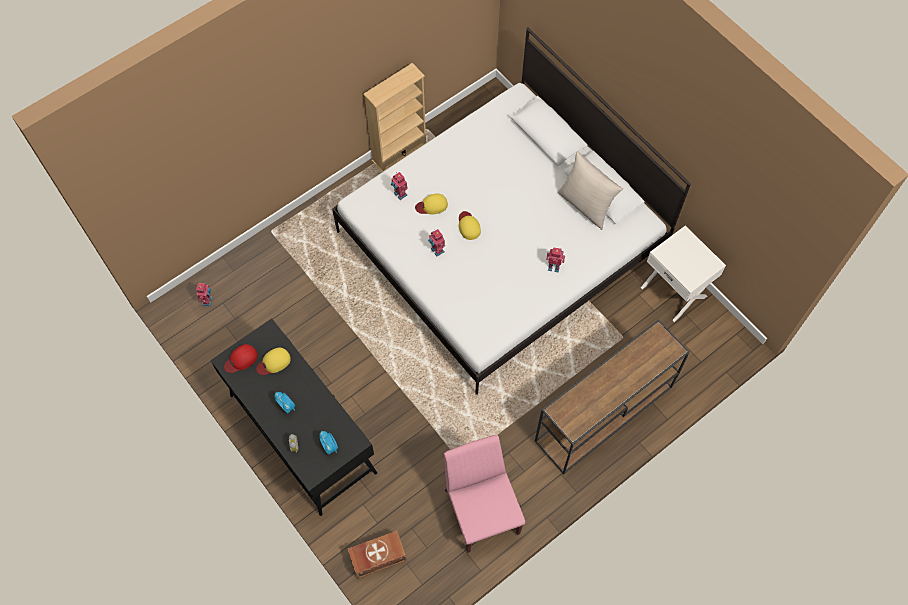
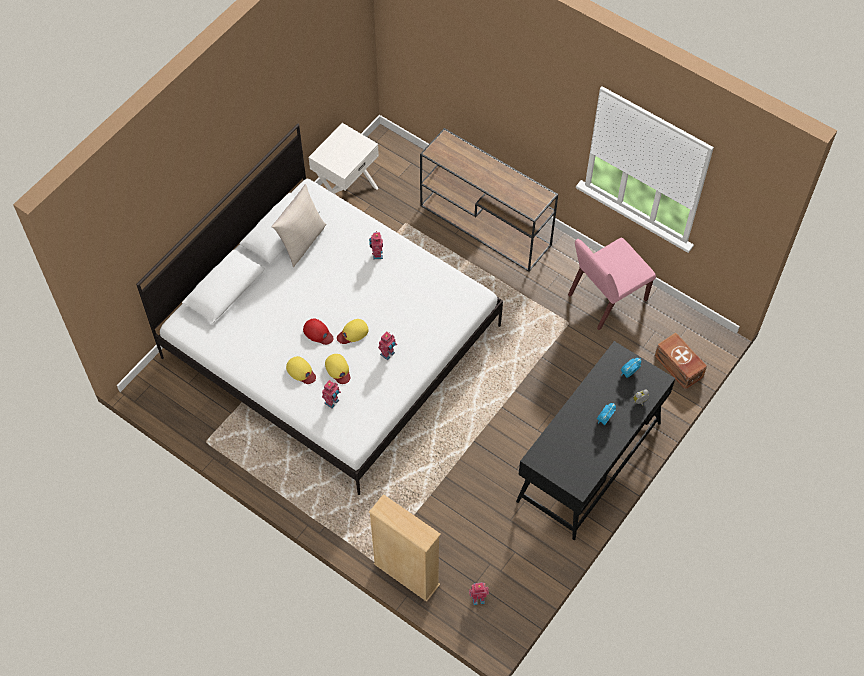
camera: 105 degrees left, 5 degrees down
(241, 359) = (572, 474): red cap -> red cap (318, 333)
(274, 362) = (565, 444): yellow cap -> yellow cap (301, 371)
(399, 152) = (243, 461): beige bookcase -> beige bookcase (406, 574)

